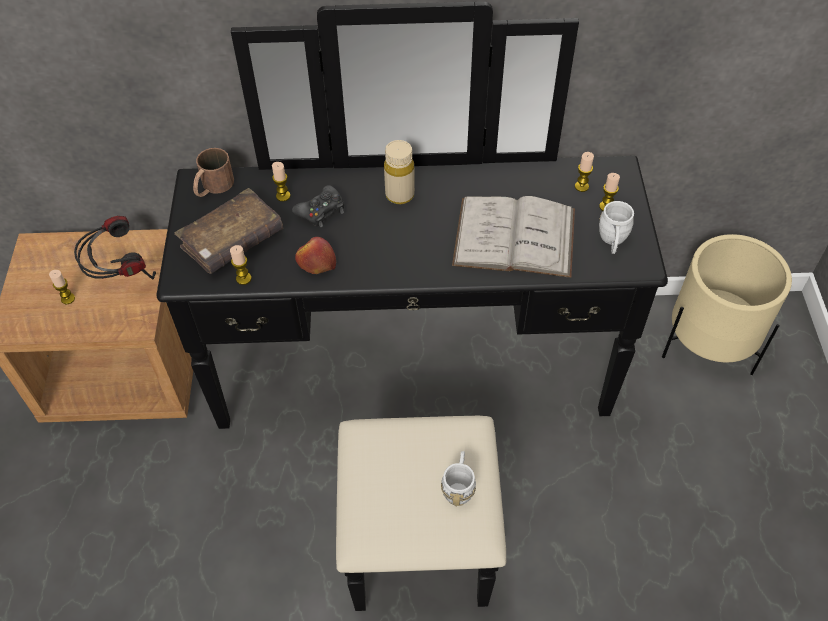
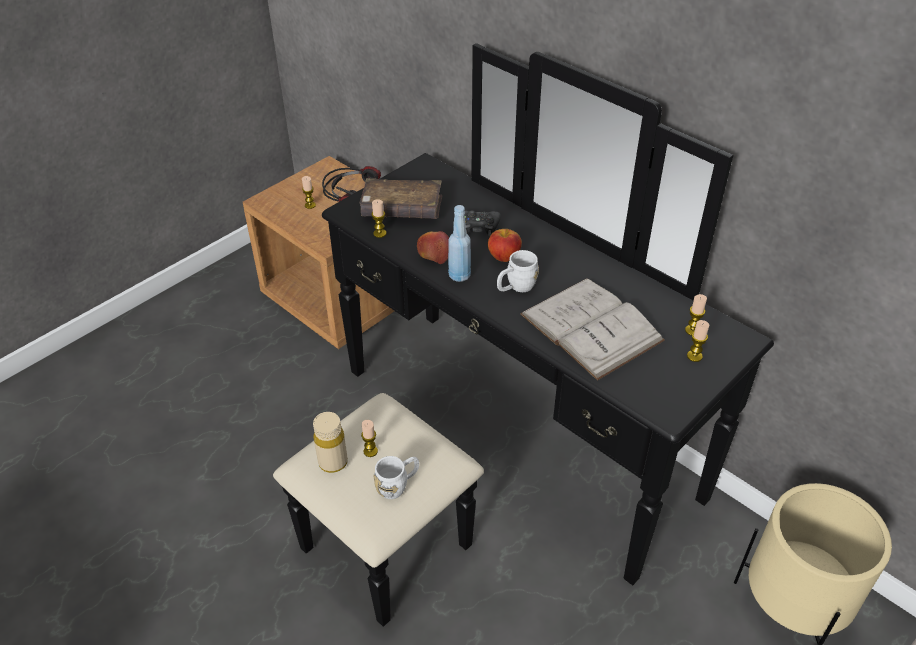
camera: 45 degrees right, 10 degrees down
(213, 187) = (430, 173): brown mug -> none
(283, 196) = (466, 204): candle -> candle (370, 451)
(363, 267) = (459, 275): none -> blue bottle
(377, 224) = (504, 257): none -> apple
(400, 195) = (543, 250): beige bottle -> beige bottle (333, 462)
(612, 241) = (666, 381): white mug -> white mug (516, 287)

